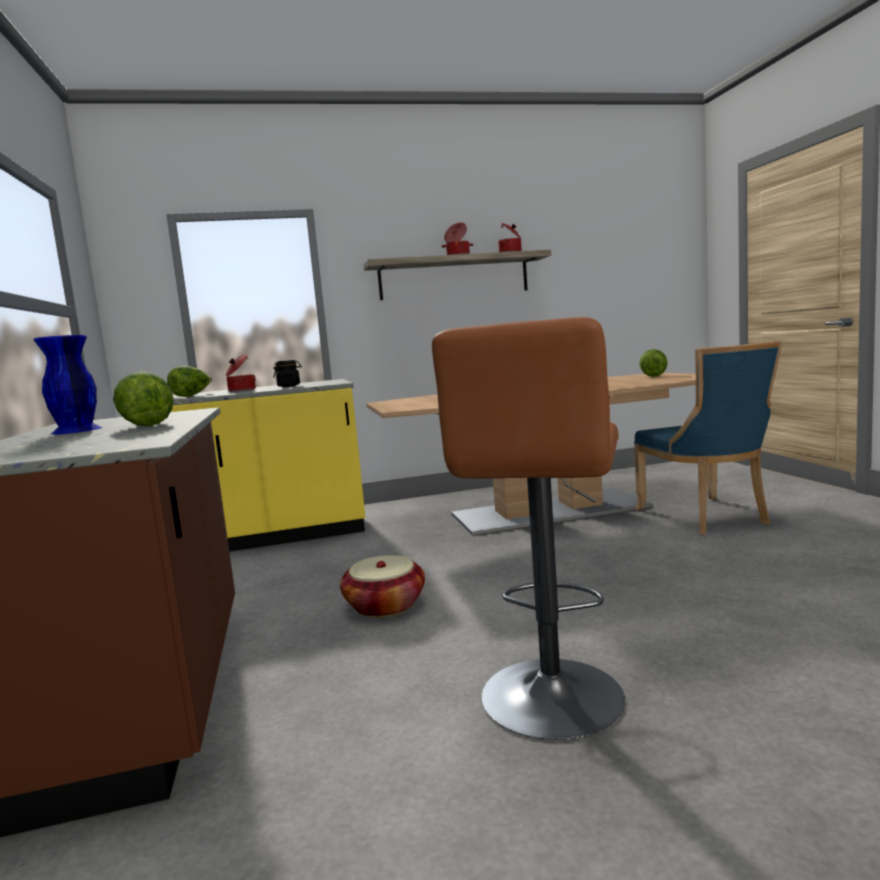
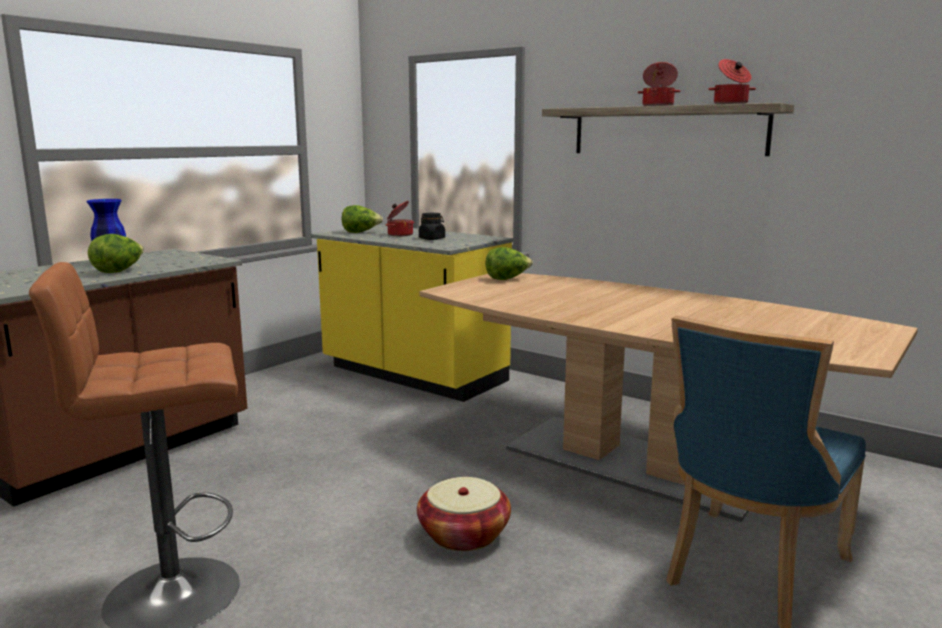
camera: 50 degrees right, 5 degrees up
(385, 605) = (304, 470): basket -> basket (464, 535)
(653, 376) = (842, 331): lettuce -> lettuce (507, 279)

